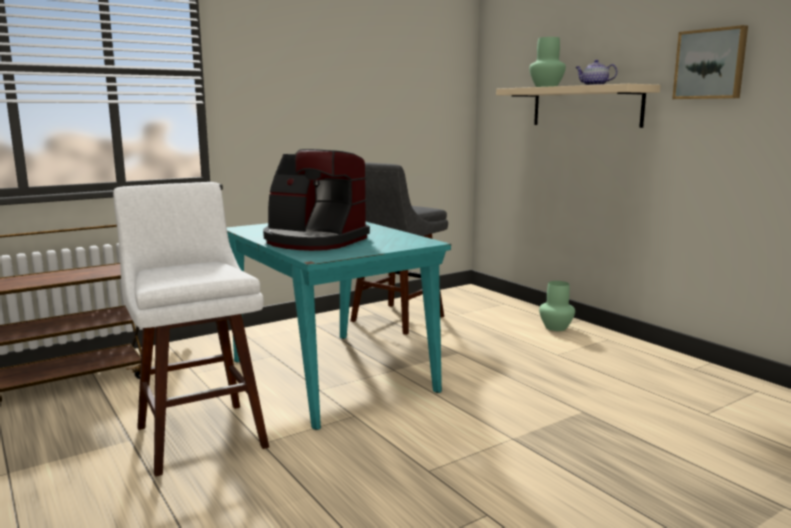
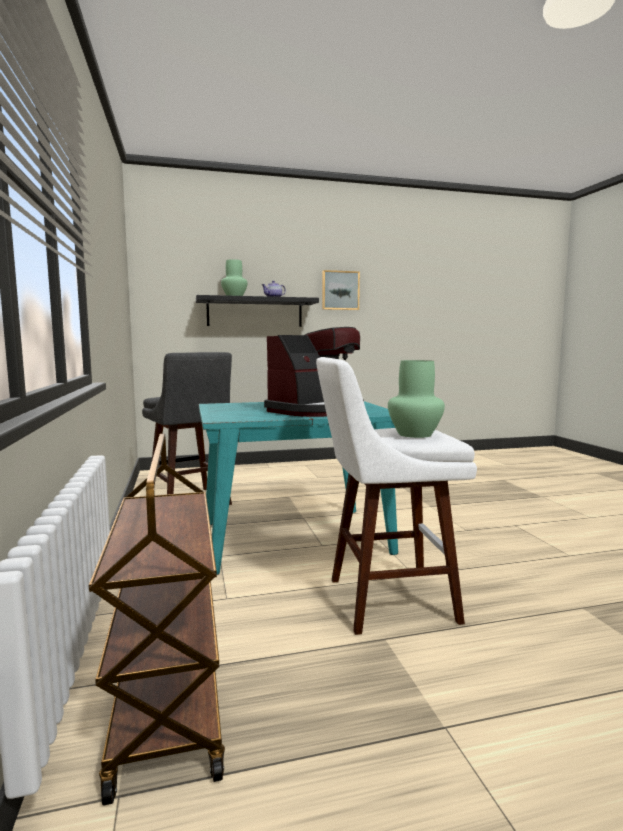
camera: 70 degrees left, 5 degrees down
(556, 328) = (272, 469): green vase -> green vase (415, 434)
(585, 106) = (255, 312): beige shelf -> black shelf

